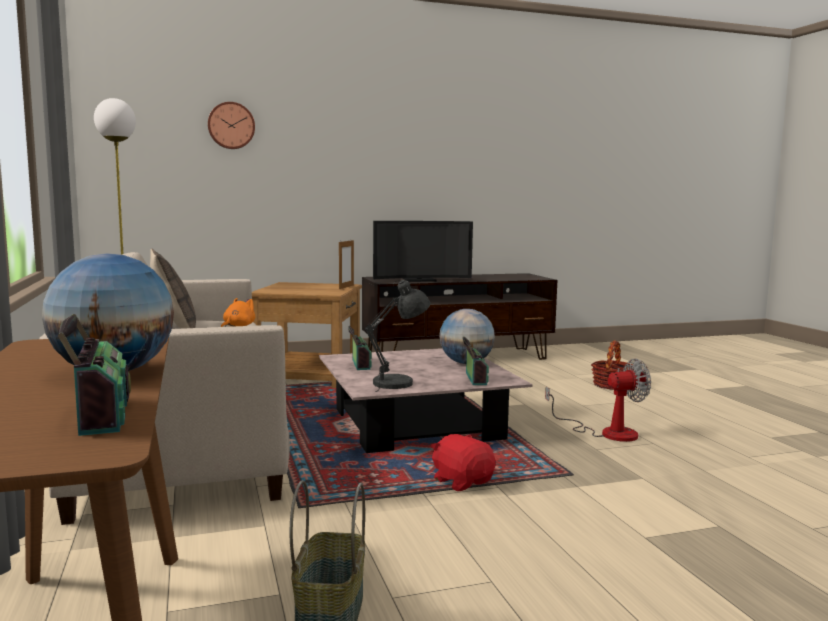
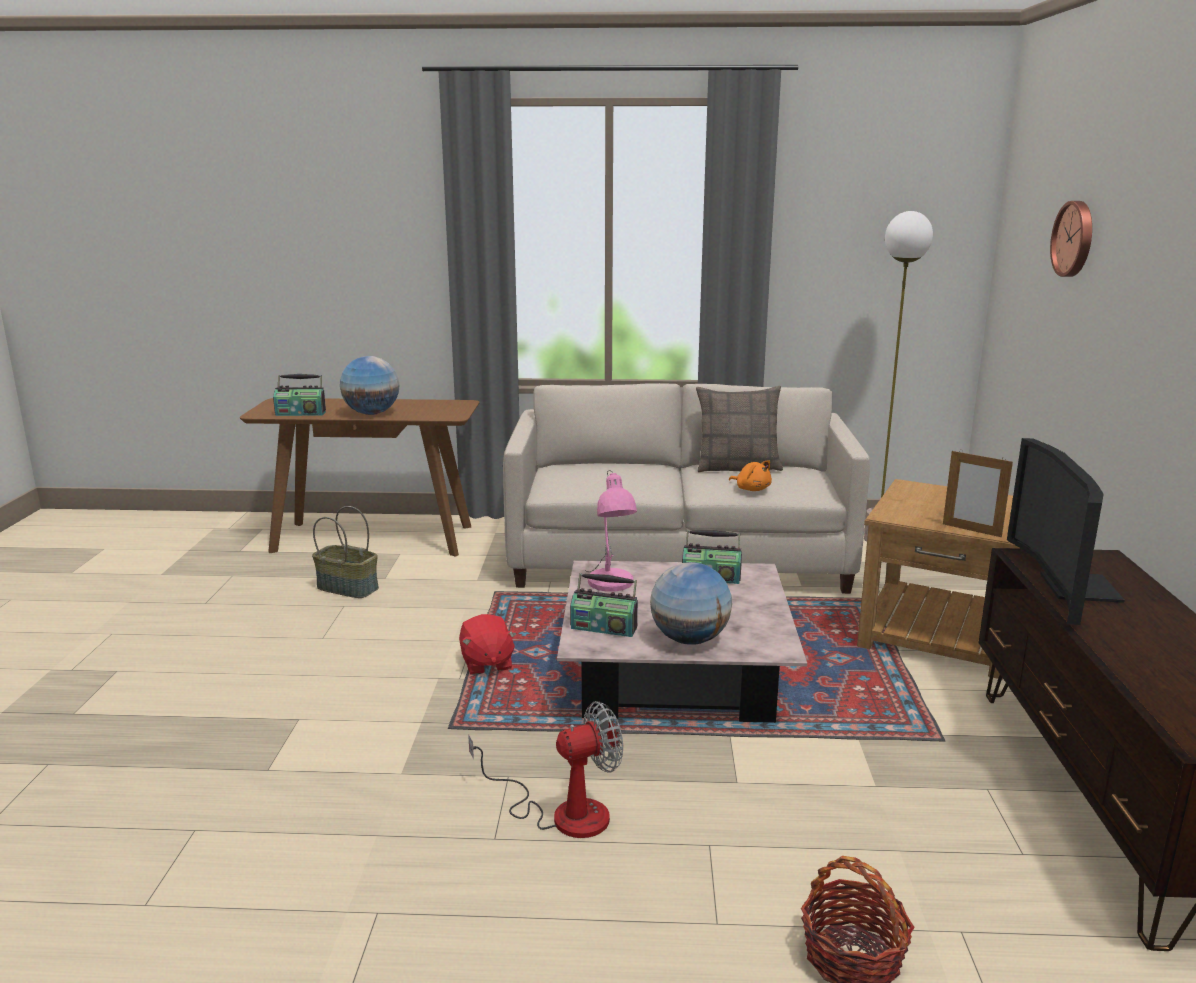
camera: 110 degrees right, 10 degrees up
(398, 383) = (611, 585): grey table lamp -> pink table lamp
(462, 481) = (486, 663): red plush toy -> red plush toy turned 90 degrees clockwise
(606, 432) = (562, 812): fan -> fan turned 120 degrees counterclockwise

